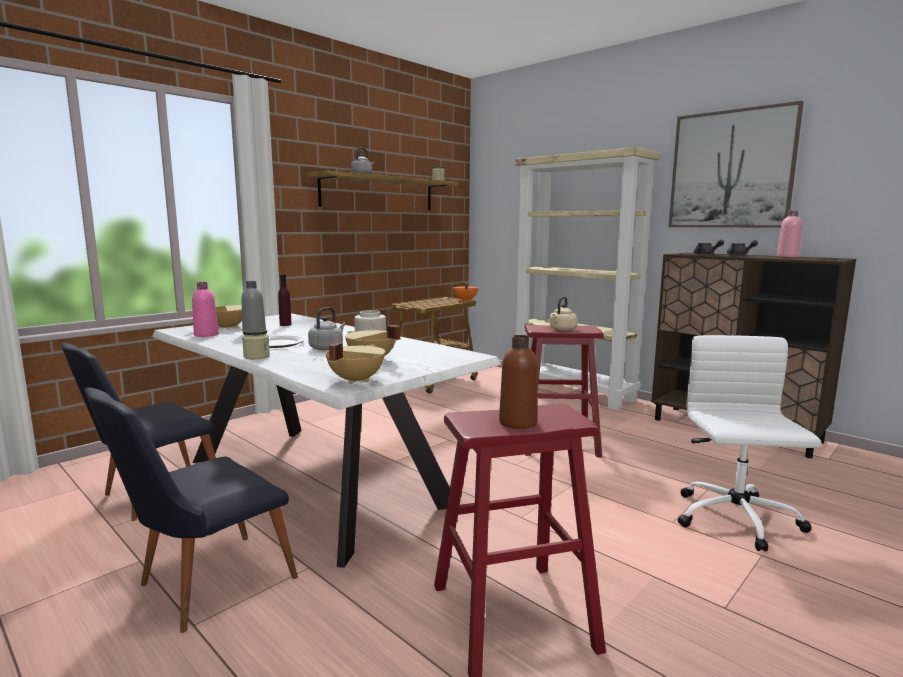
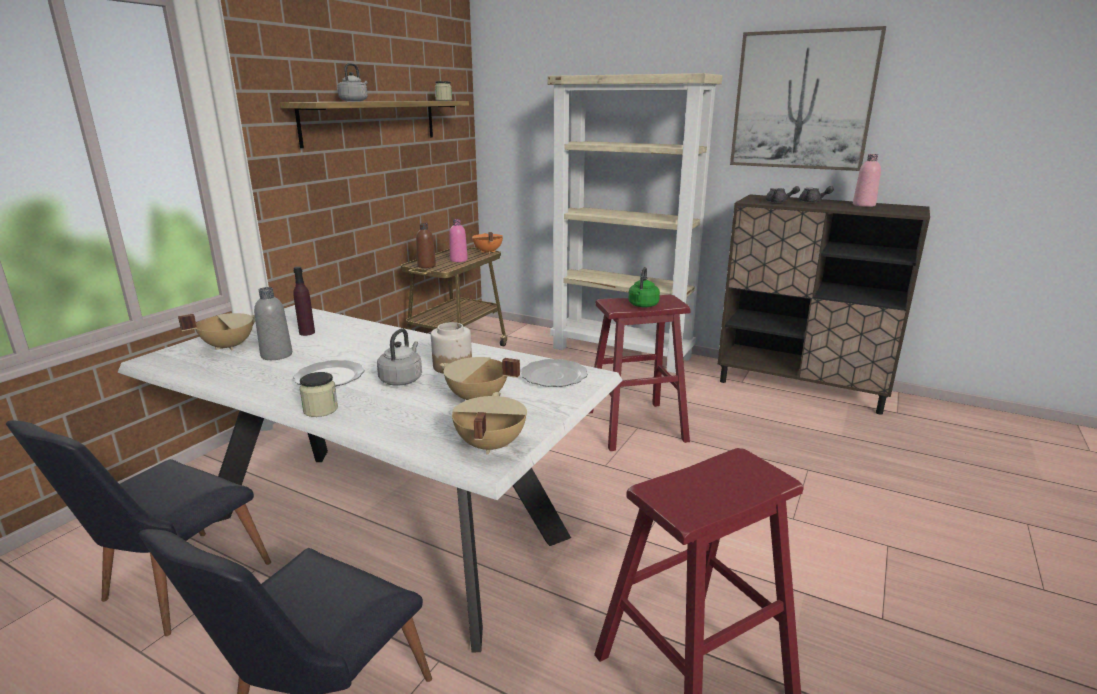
camera: 15 degrees left, 10 degrees up
(206, 334) = (210, 367): pink bottle -> pink bottle (458, 260)
(443, 354) = (554, 375): none -> plate
(518, 422) = (720, 493): brown bottle -> brown bottle (426, 266)
(561, 329) = (643, 305): beige kettle -> green kettle
(736, 520) = (849, 505): white office chair -> none

